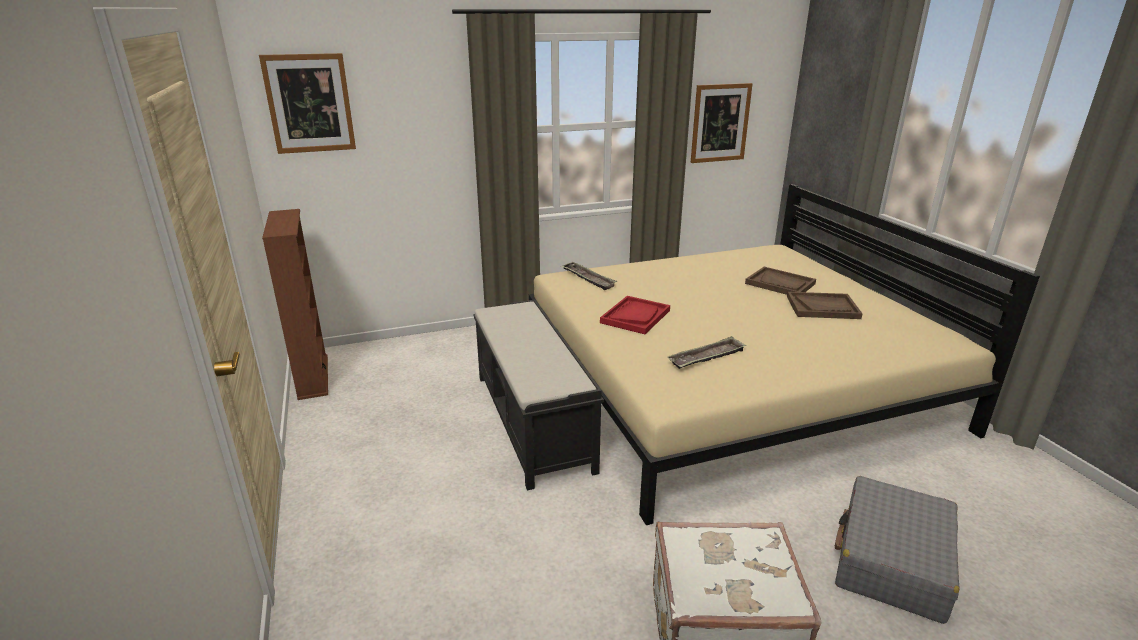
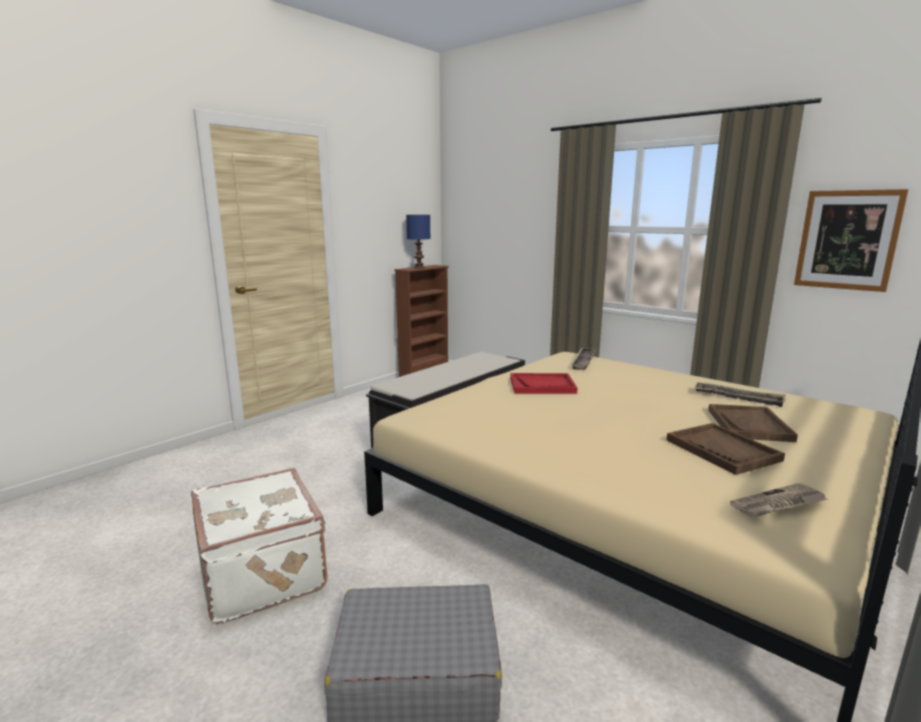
camera: 60 degrees right, 10 degrees down
(284, 223) = (419, 267): none -> blue table lamp
(309, 103) = (471, 199): picture -> none
(706, 357) = (505, 418): tray -> tray (738, 398)
(902, 324) = (778, 504): none -> newspaper

